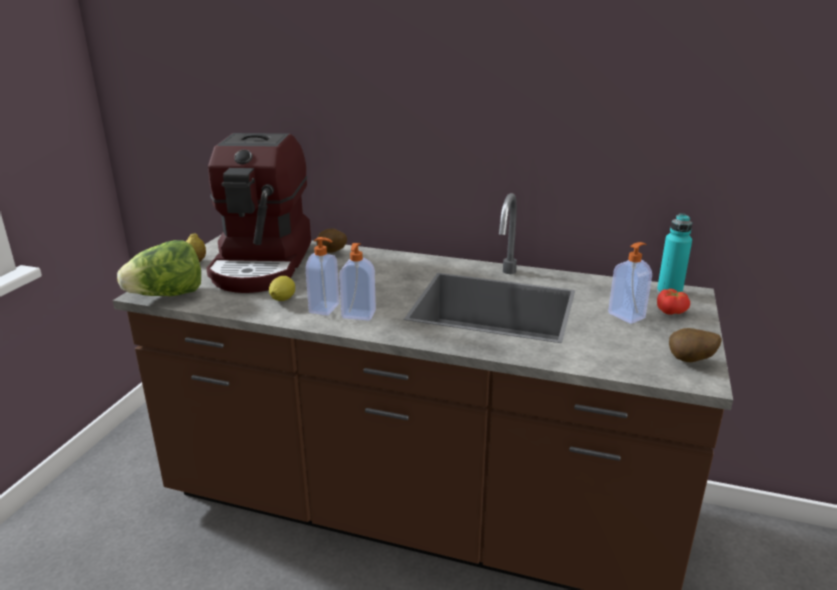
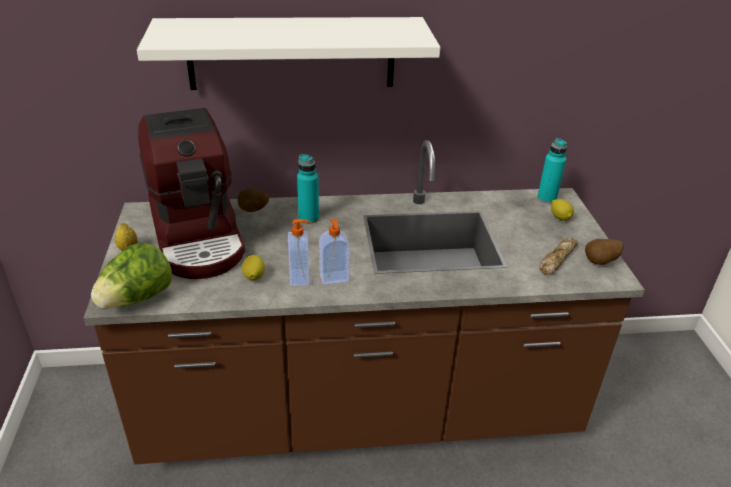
camera: 25 degrees left, 10 degrees up
(379, 266) = (308, 218): none -> turquoise bottle
(384, 89) = (291, 53): none -> white shelf
(627, 315) = (533, 228): soap dispenser -> none
(632, 347) = (556, 259): none -> bread
(671, 312) = (560, 217): tomato -> lemon

